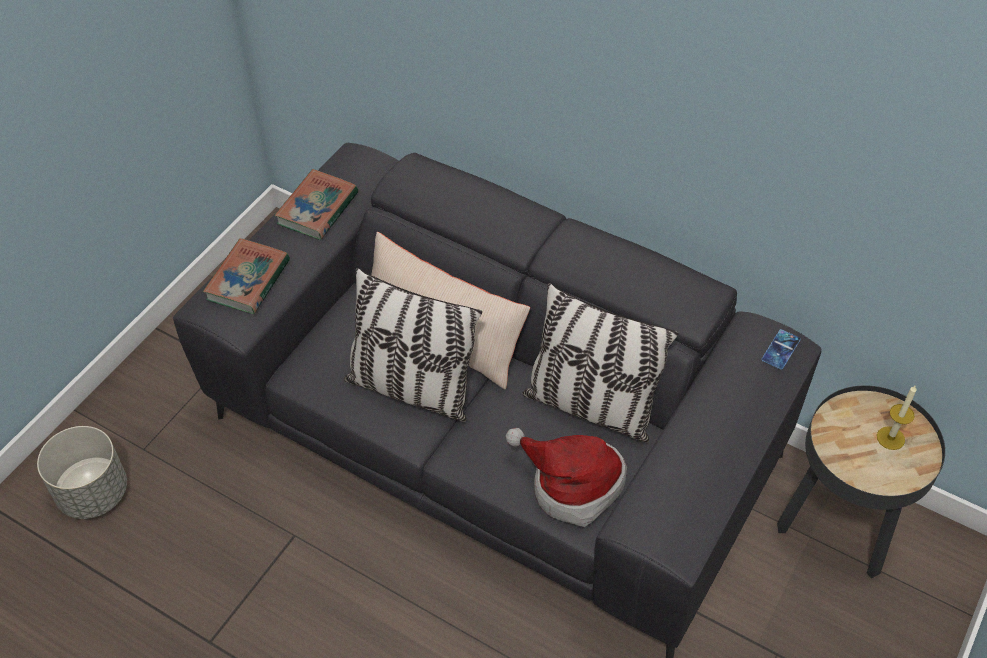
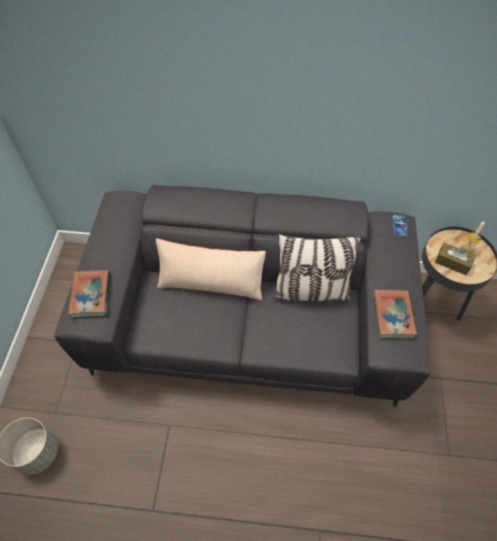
camera: 25 degrees left, 5 degrees up
(317, 209) = (110, 237): book -> book (393, 316)
(411, 388) = (211, 320): pillow -> none
(571, 484) = (325, 339): hat -> none
(854, 447) = (452, 262): none -> brown tissue box

